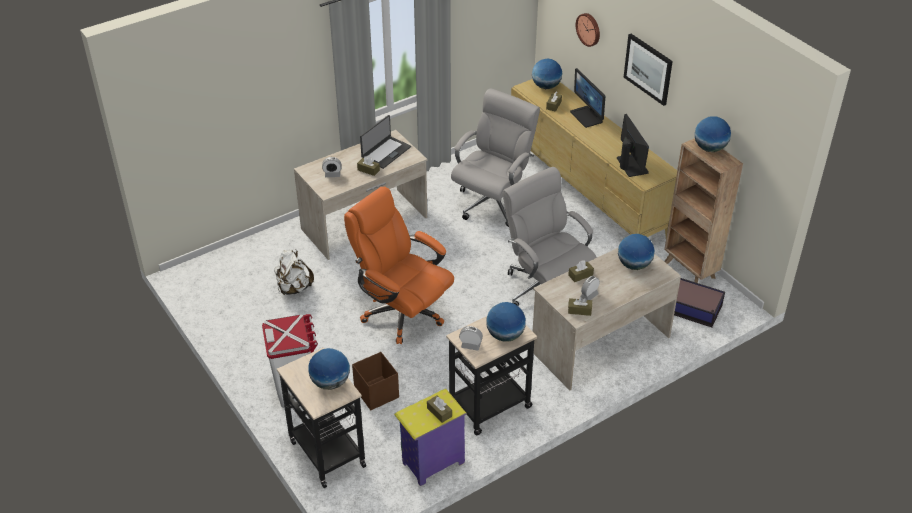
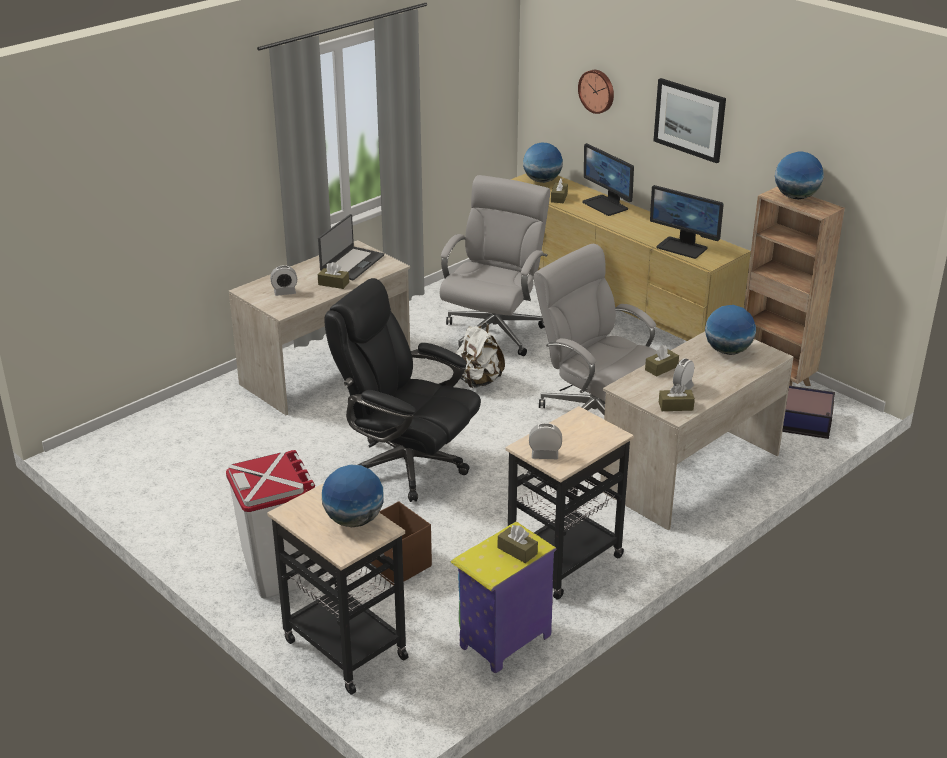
camera: 10 degrees left, 10 degrees down
(293, 288) = (245, 452): white backpack -> white backpack (478, 381)
(402, 313) = (408, 466): orange office chair -> black office chair
(505, 335) = (589, 438): globe -> none
(631, 165) = (682, 247): monitor -> monitor turned 150 degrees clockwise

